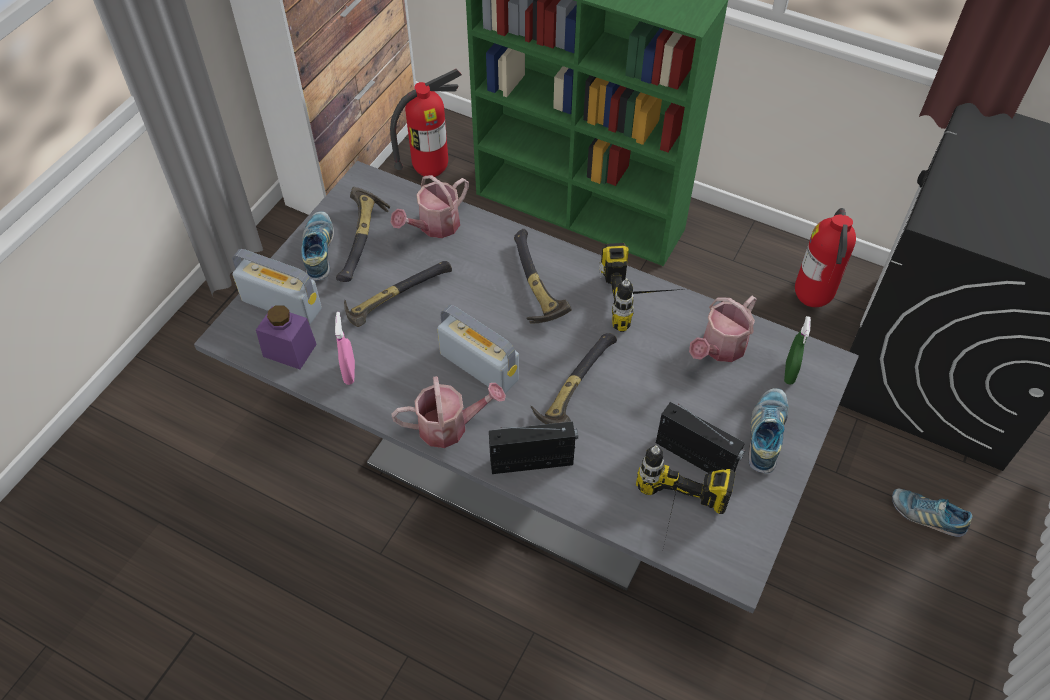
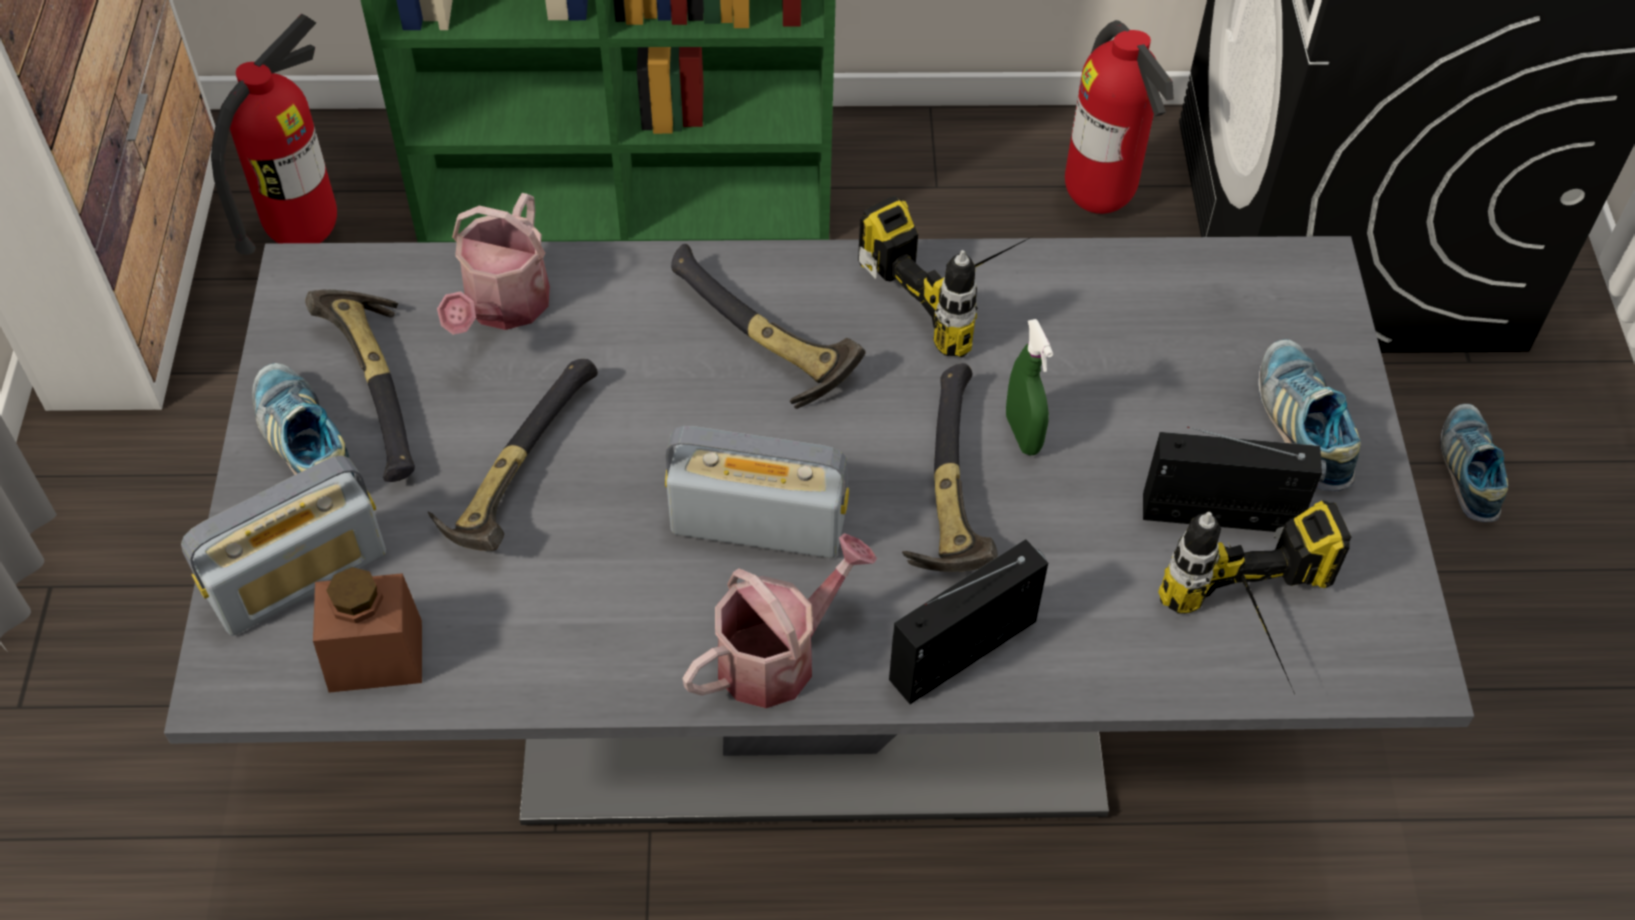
camera: 30 degrees left, 0 degrees up
(281, 304) = (299, 577): radio -> radio turned 150 degrees clockwise
(289, 350) = (375, 656): purple jar -> brown jar
(349, 372) = (523, 645): pink spray bottle -> none
(719, 348) = (1137, 316): watering can -> none
(789, 373) = (1270, 309): green spray bottle -> green spray bottle (1023, 434)
(926, 516) = (1469, 470): shoe -> shoe turned 90 degrees clockwise

